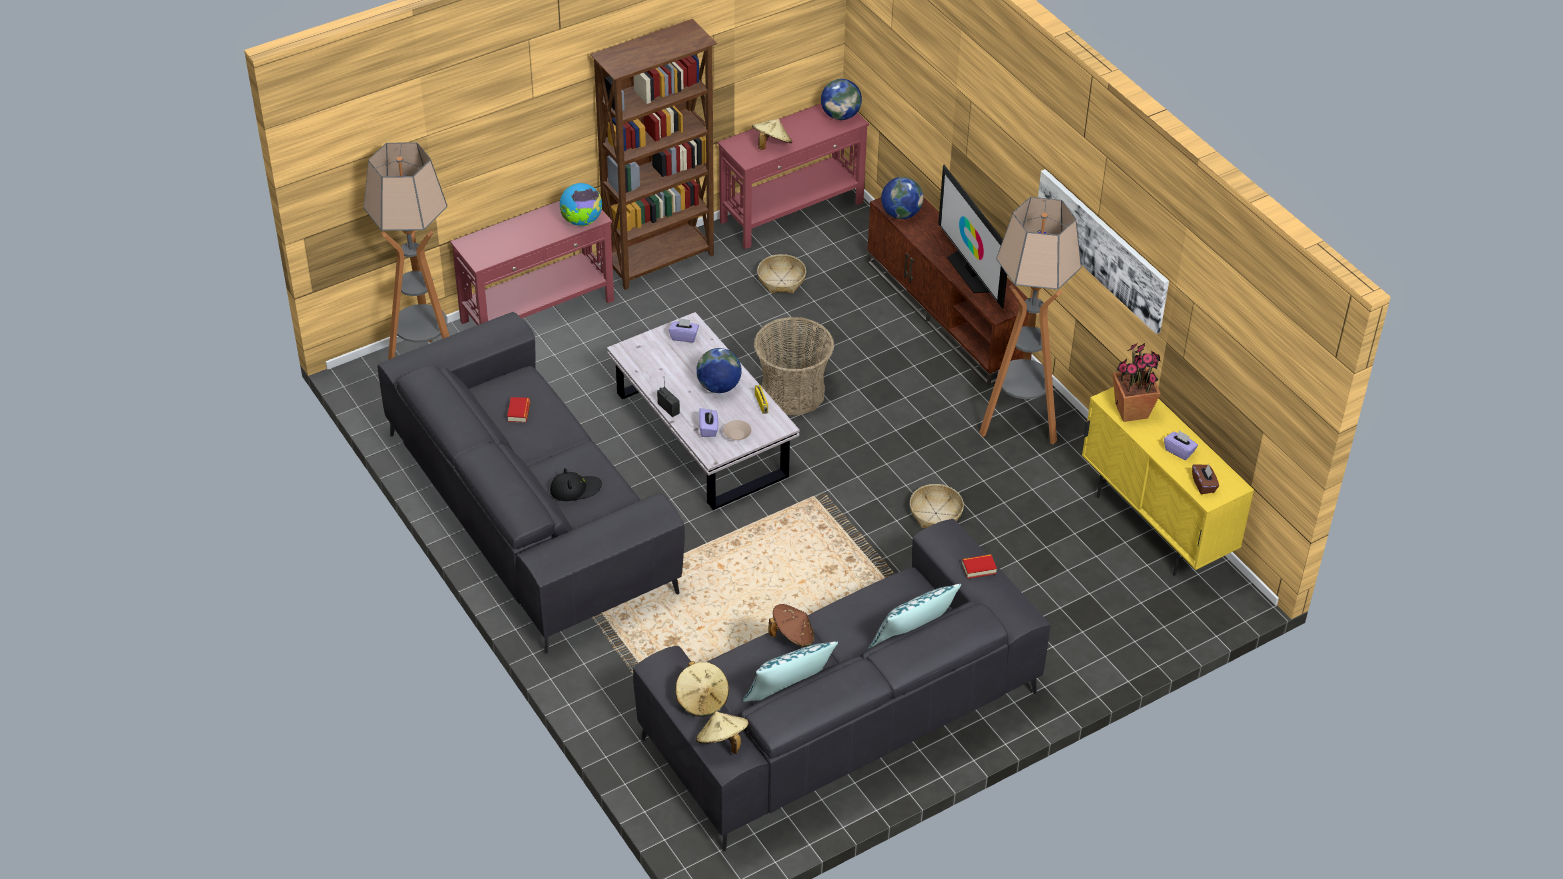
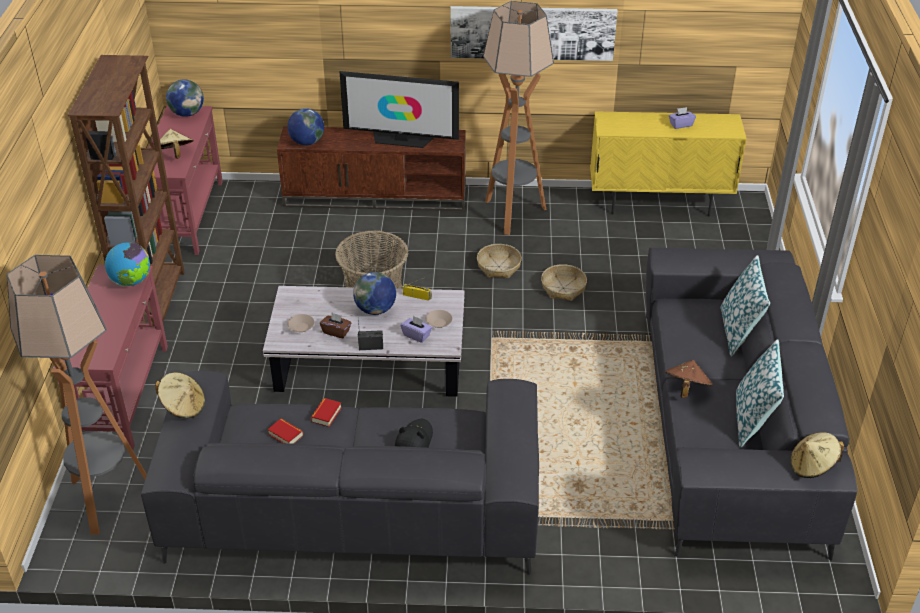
camera: 55 degrees left, 5 degrees down
(654, 354) = (301, 328): none -> beige bowl
(684, 337) = (299, 303): purple tissue box -> none
(702, 700) = (755, 458): beige hat -> beige hat (183, 406)
(781, 280) = (252, 252): basket -> basket (498, 267)
(978, 568) = (714, 255): book -> book (326, 415)
(1132, 410) = (626, 125): potted plant -> none
(1204, 485) = (720, 129): brown tissue box -> brown tissue box (336, 332)

